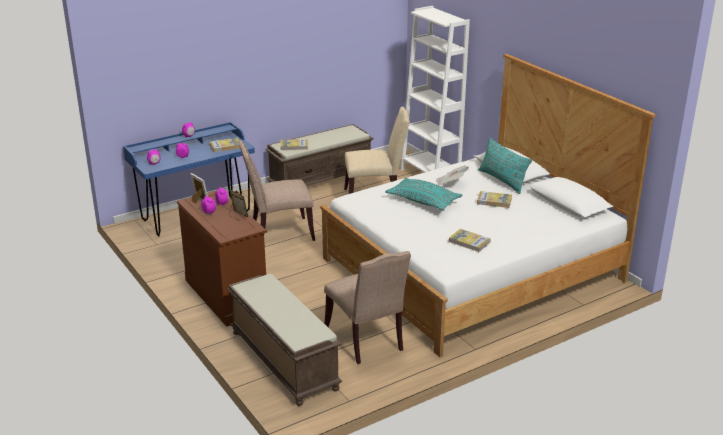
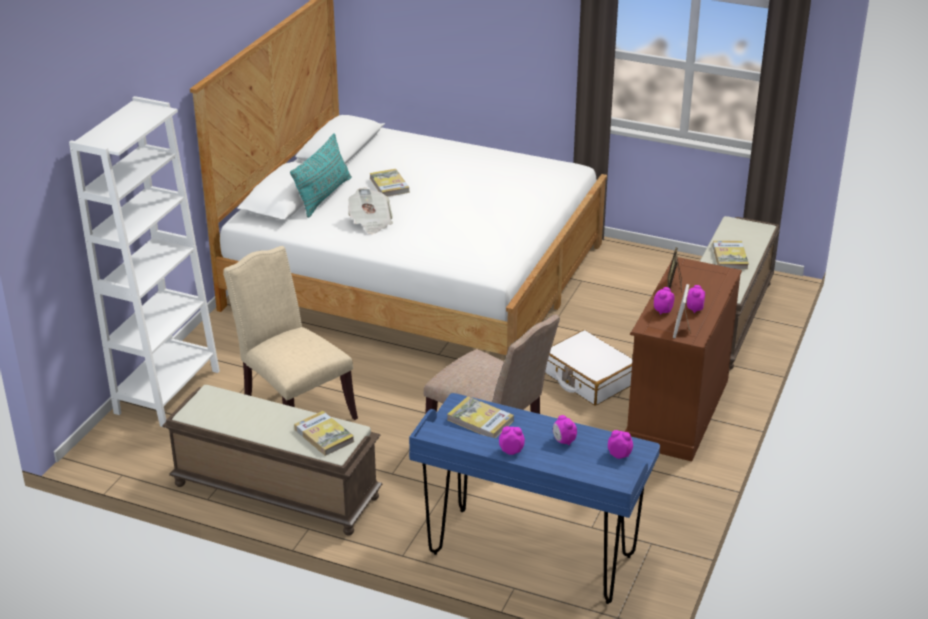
camera: 125 degrees left, 5 degrees up
(293, 282) = (588, 378): none -> white suitcase
(367, 341) = (630, 288): beige chair -> none
(423, 201) = (445, 221): turquoise pillow -> none
(469, 242) = (504, 173): book -> book (730, 257)

